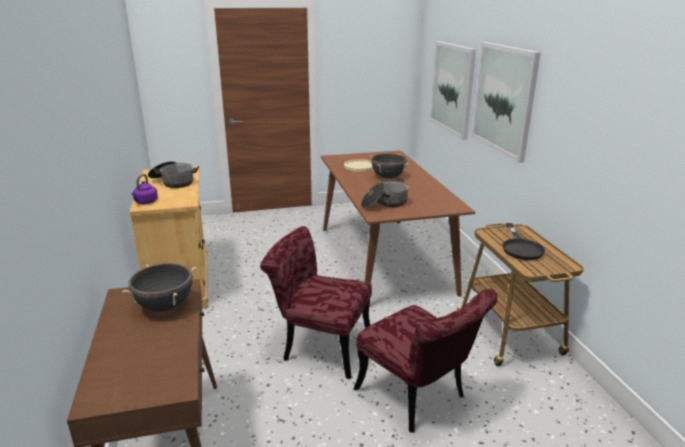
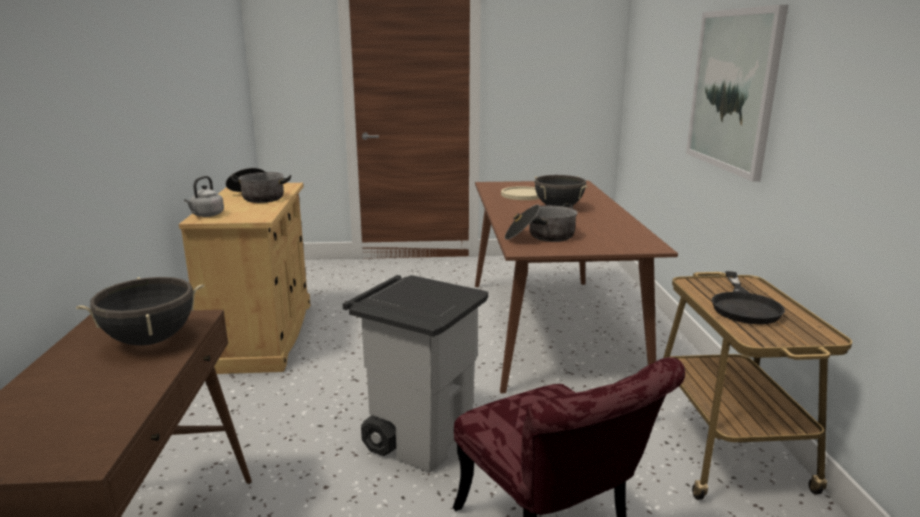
camera: 10 degrees right, 5 degrees down
(145, 202) = (206, 215): purple kettle -> grey kettle
(319, 345) = (420, 438): red chair -> grey trash can
(452, 88) = (664, 90): picture -> none

